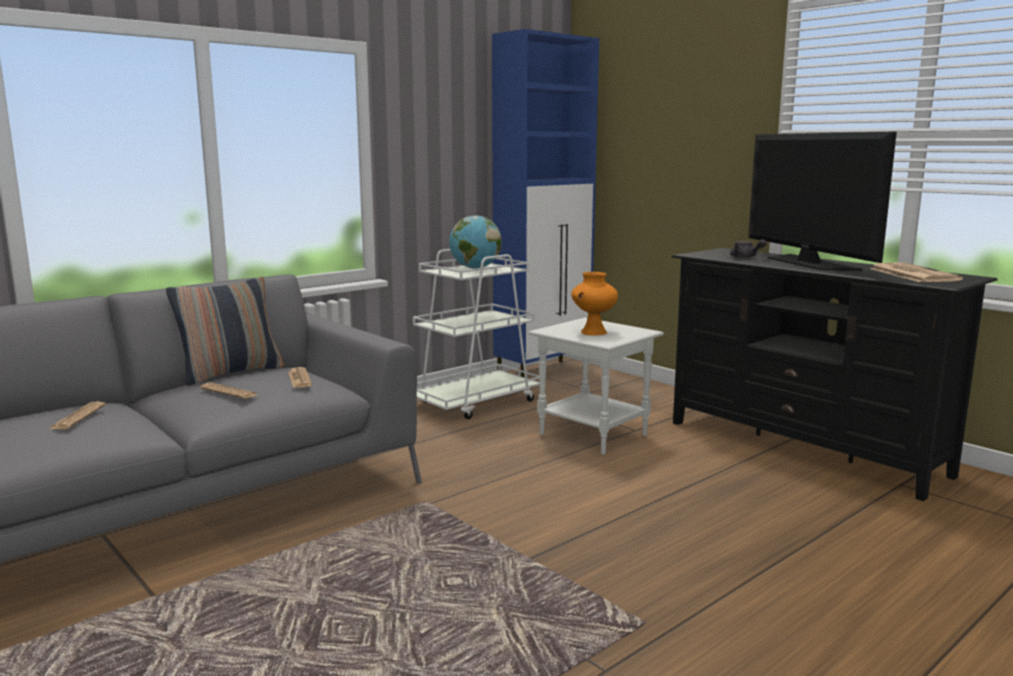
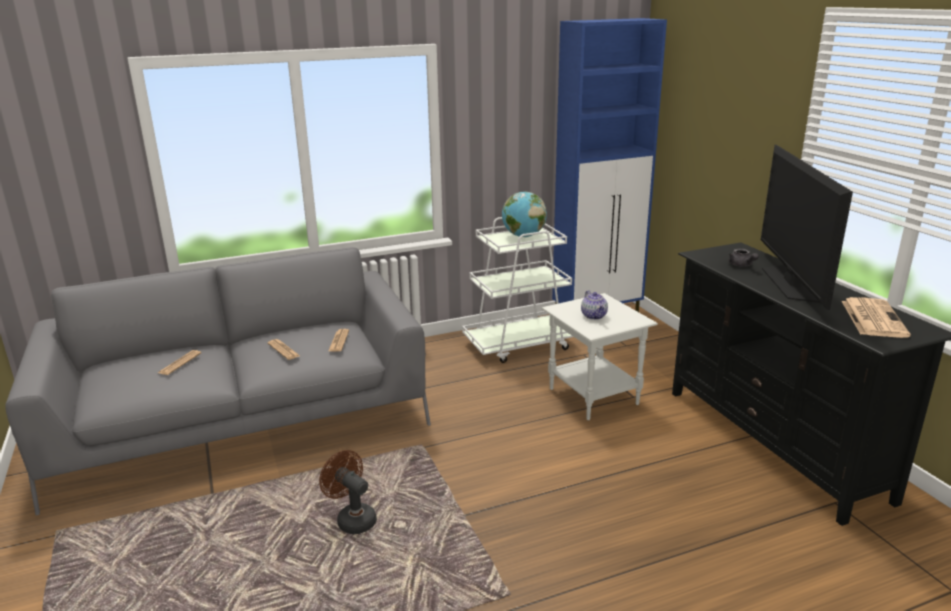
camera: 20 degrees right, 10 degrees up
(231, 373) = (300, 325): pillow -> none
(385, 587) = (352, 519): none -> brown fan
(593, 332) = (594, 316): orange vase -> teapot

